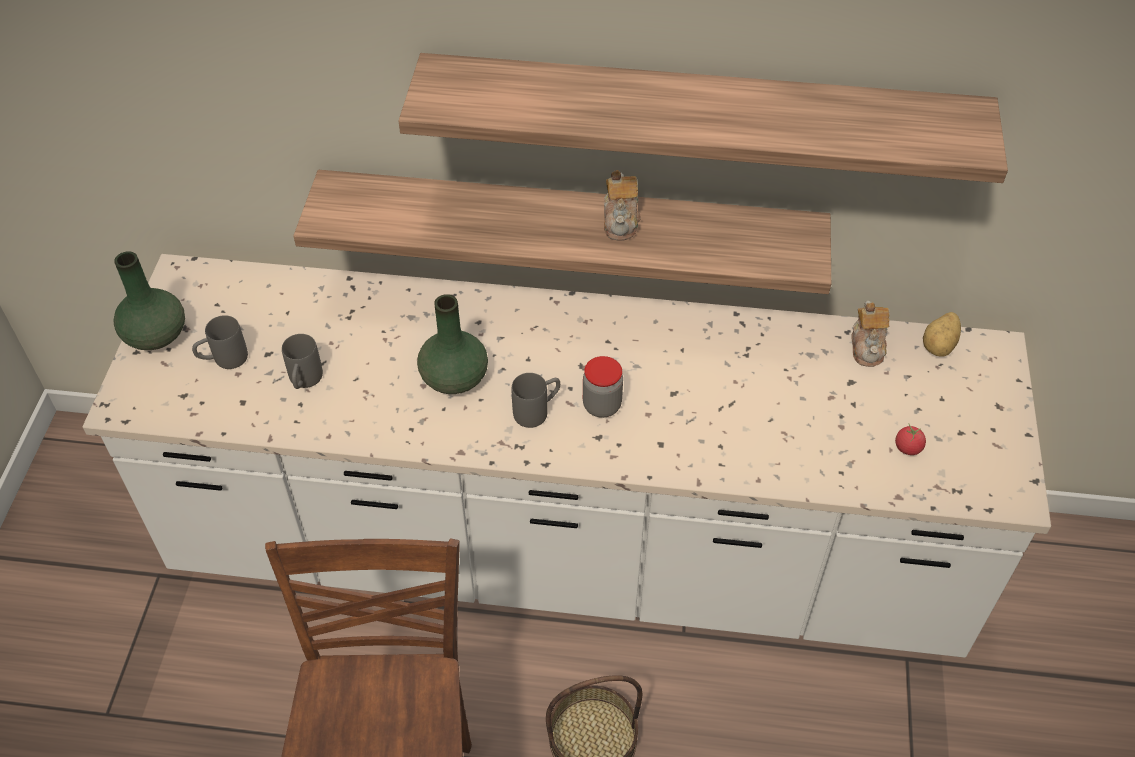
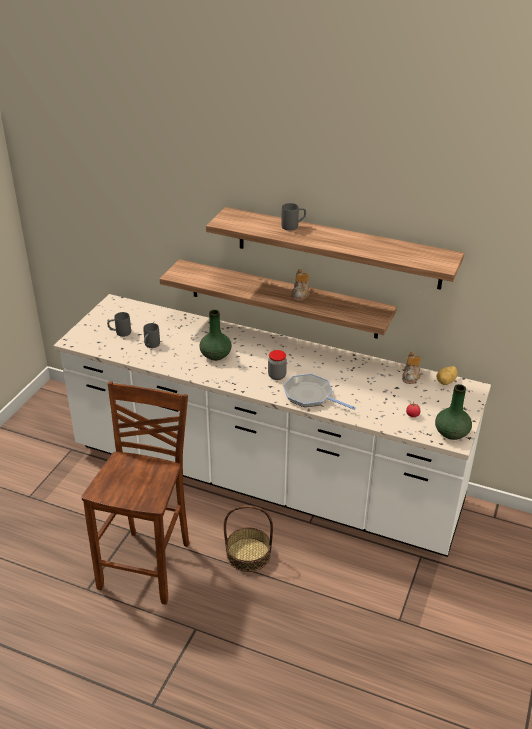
camera: 15 degrees right, 15 degrees down
(157, 335) = (96, 320): green vase -> green vase (452, 433)
(537, 411) = (247, 373): grey mug -> grey mug (293, 226)
(689, 443) = (310, 396): none -> frying pan

